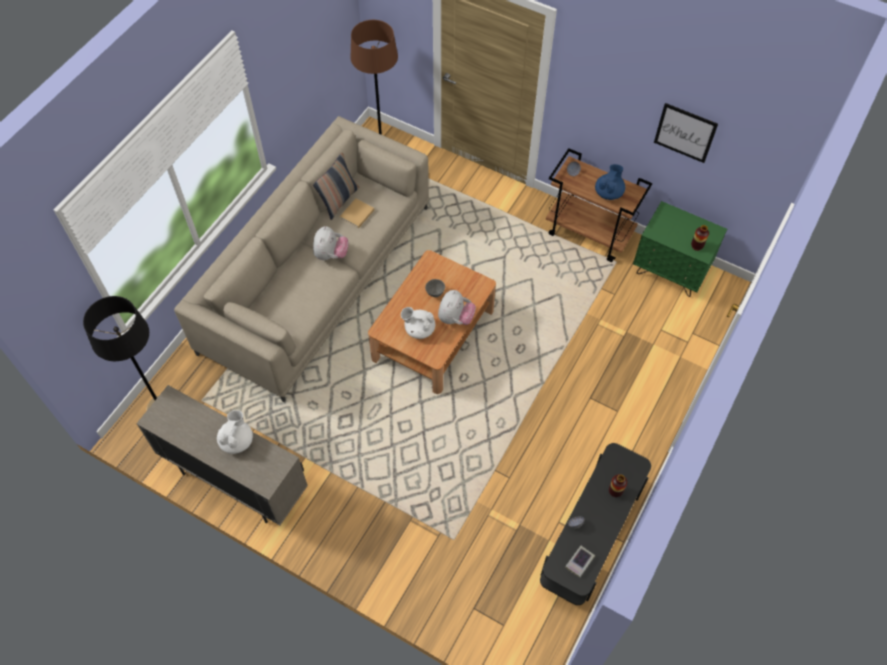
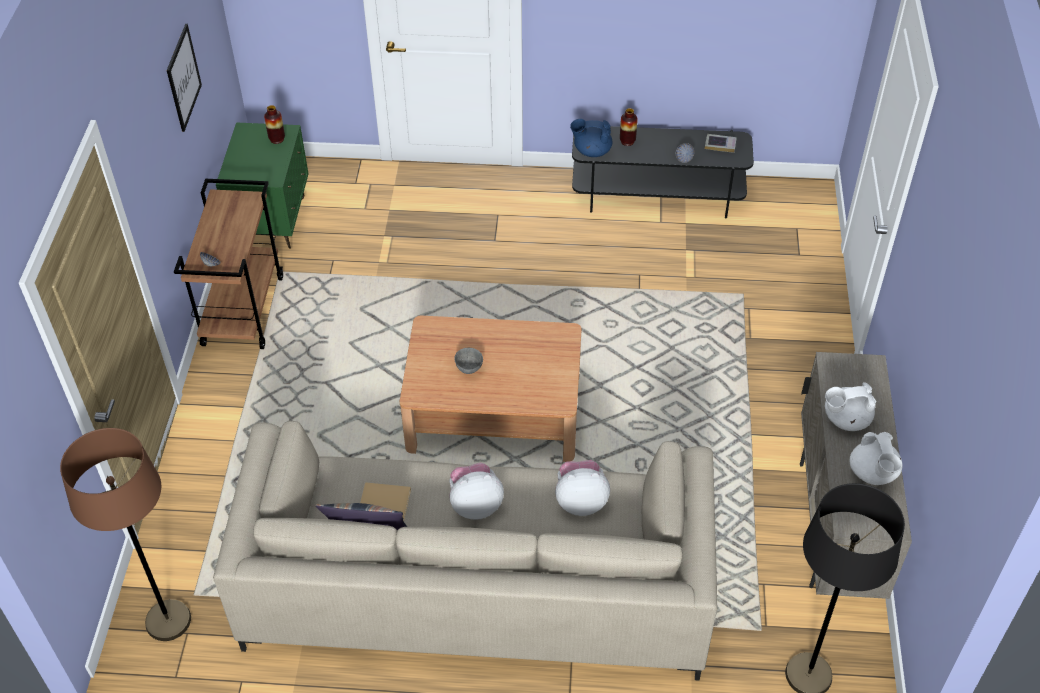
camera: 115 degrees left, 10 degrees down
(419, 329) = (535, 364): white teapot -> white teapot (873, 473)
(455, 318) = (496, 335): plush toy -> plush toy (580, 501)
(608, 192) = (233, 221): blue teapot -> blue teapot (591, 151)

